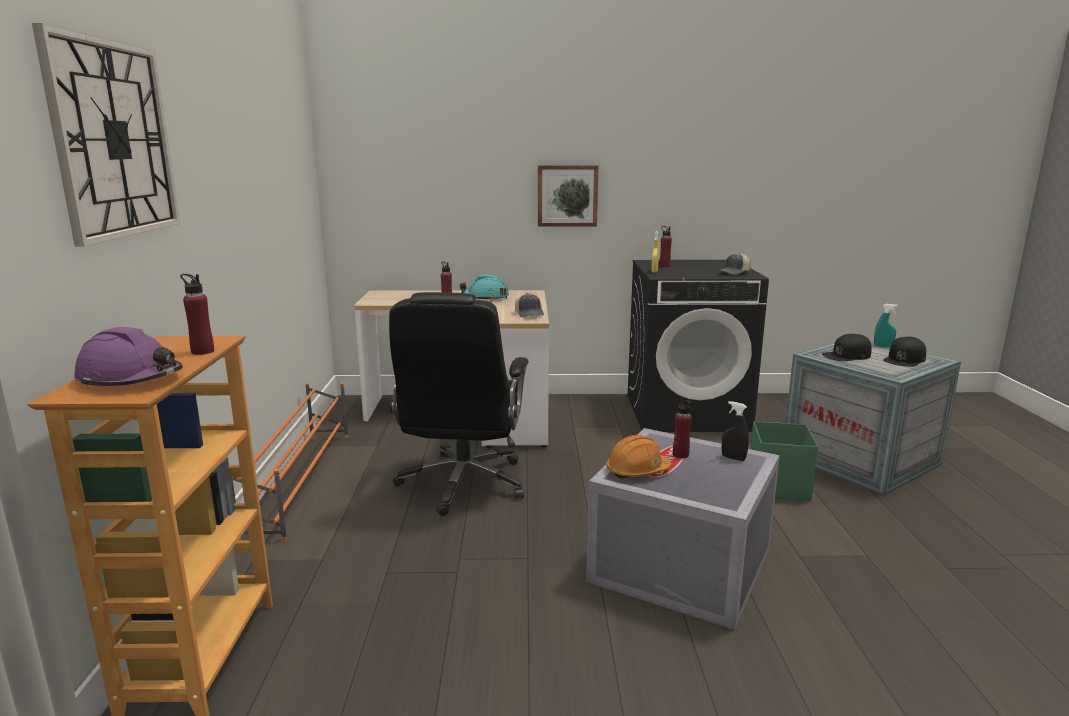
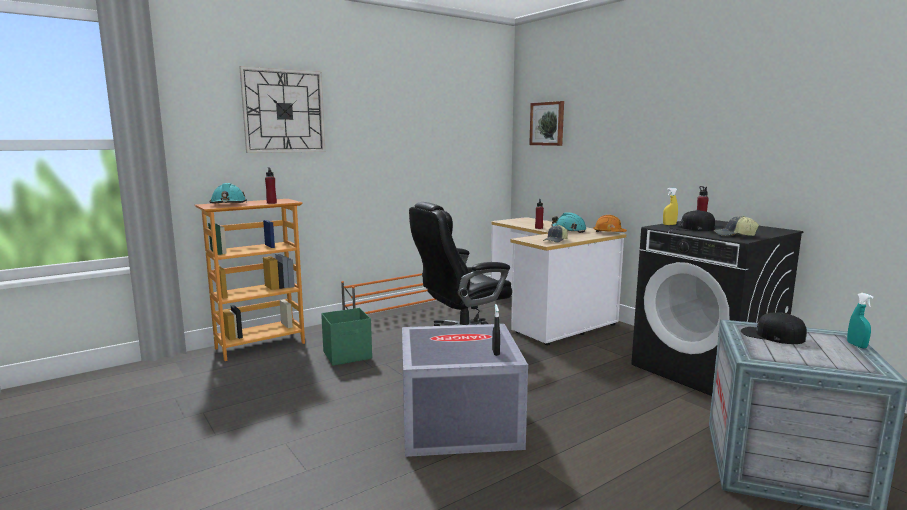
camera: 55 degrees right, 5 degrees down
(131, 379) = (228, 204): purple hard hat -> turquoise hard hat
(567, 195) = (651, 157): picture -> picture (547, 123)
(637, 471) = (432, 334): orange hard hat -> orange hard hat (609, 233)
(680, 455) = (475, 339): red bottle -> none
(778, 486) = (641, 434): green storage box -> green storage box (348, 355)
(904, 359) = (830, 357): black cap -> black cap (691, 228)

